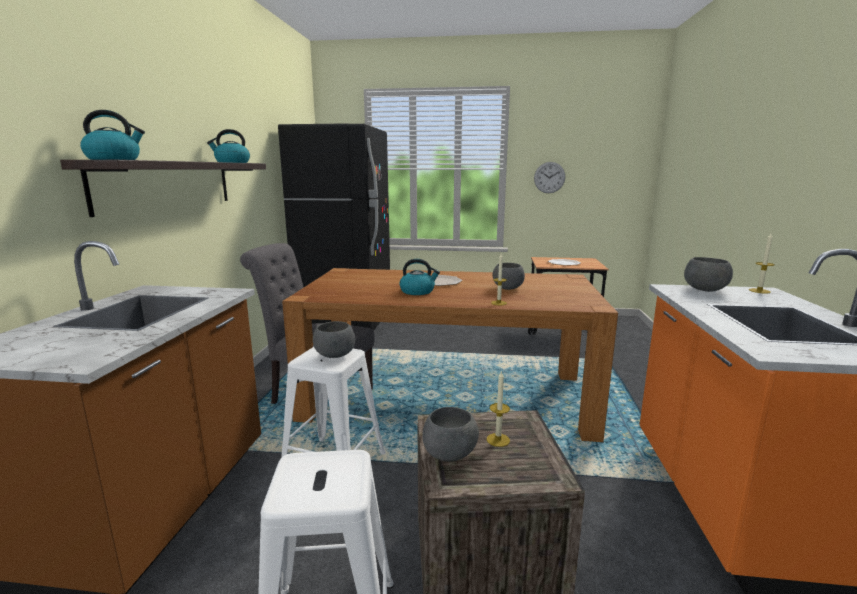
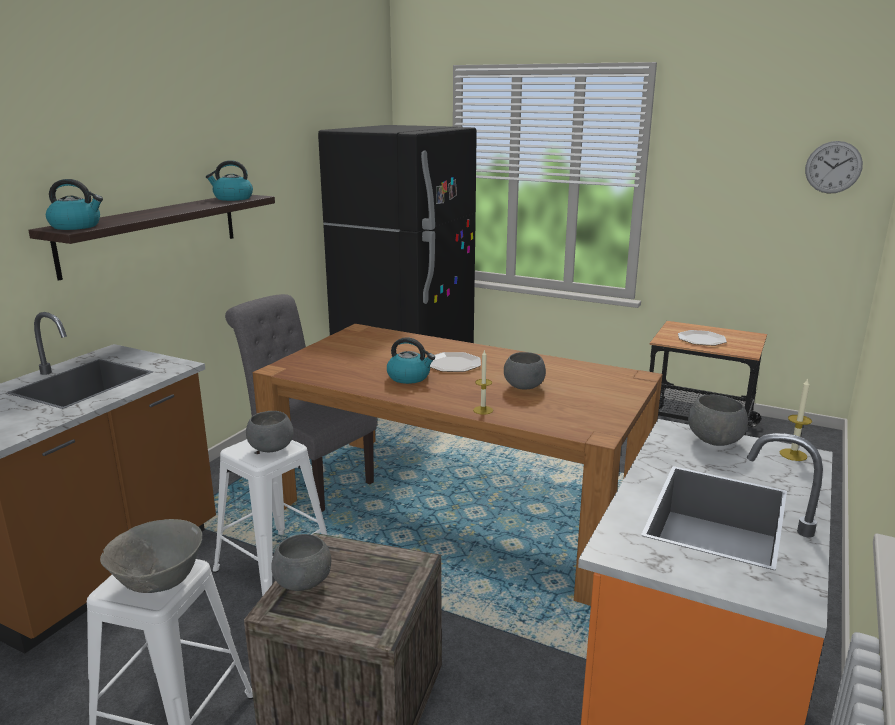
camera: 20 degrees right, 5 degrees up
(335, 479) = (159, 583): none -> grey bowl
(498, 440) = (364, 579): candle -> none
(549, 177) = (710, 202): wall clock -> wall clock (833, 167)

